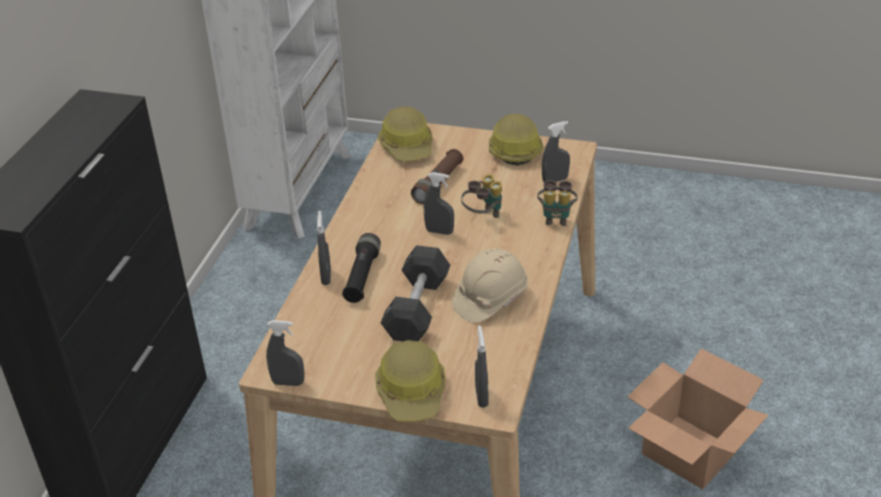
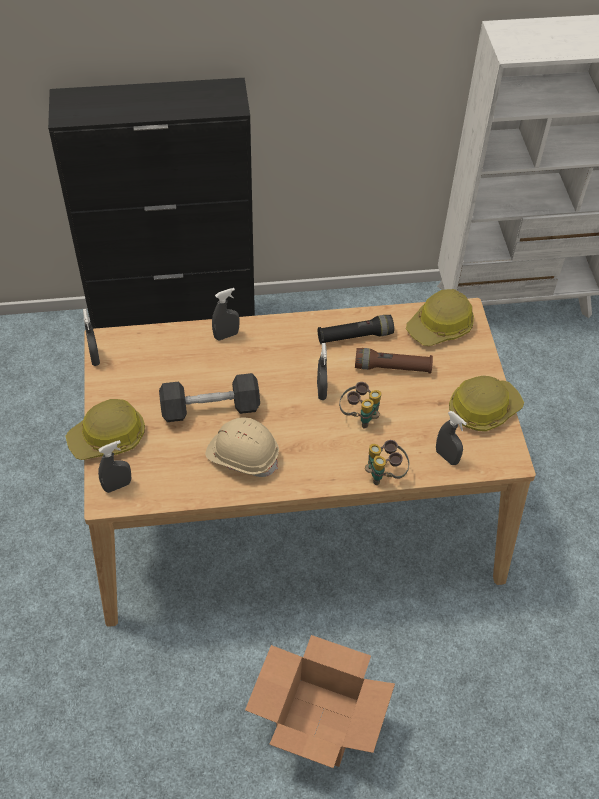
camera: 65 degrees right, 15 degrees up
(362, 276) = (236, 358): black flashlight -> black flashlight (355, 336)

